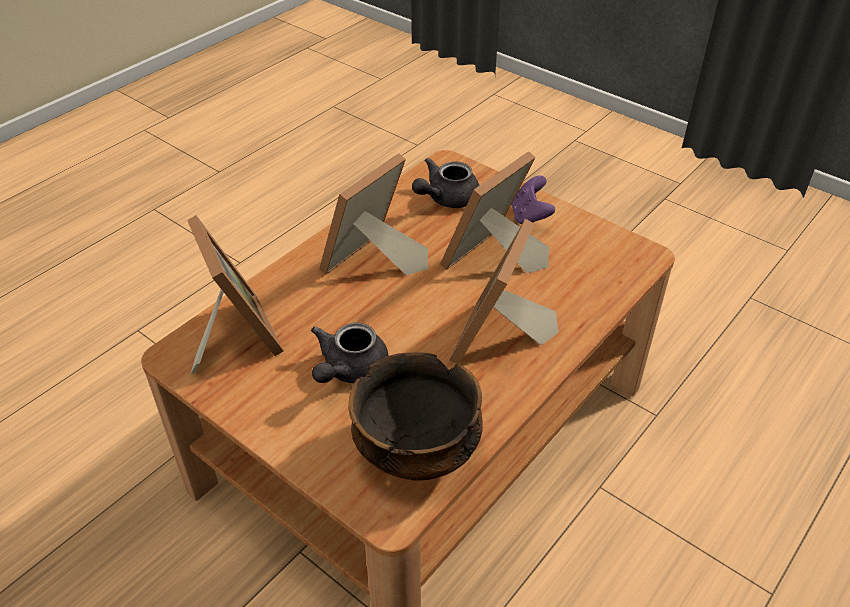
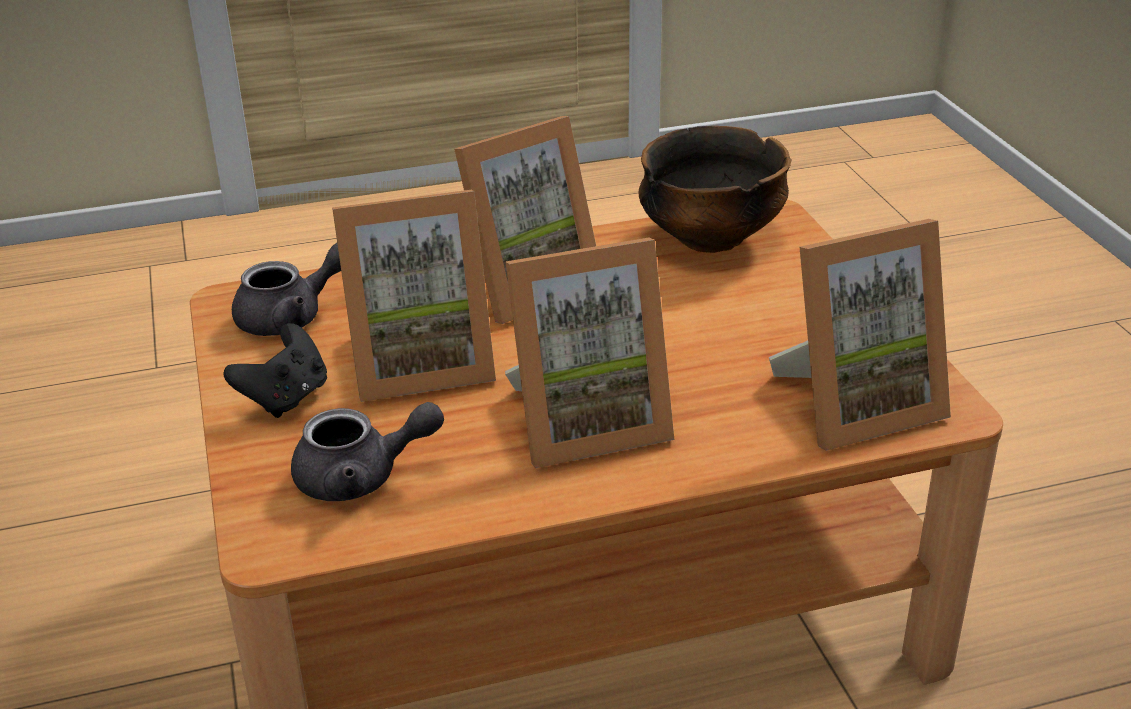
camera: 145 degrees left, 10 degrees down
(233, 336) = (855, 405): picture frame -> picture frame turned 120 degrees counterclockwise
(349, 370) = (726, 320): grey teapot -> grey teapot (292, 317)
(530, 217) = (286, 398): purple game controller -> black game controller

